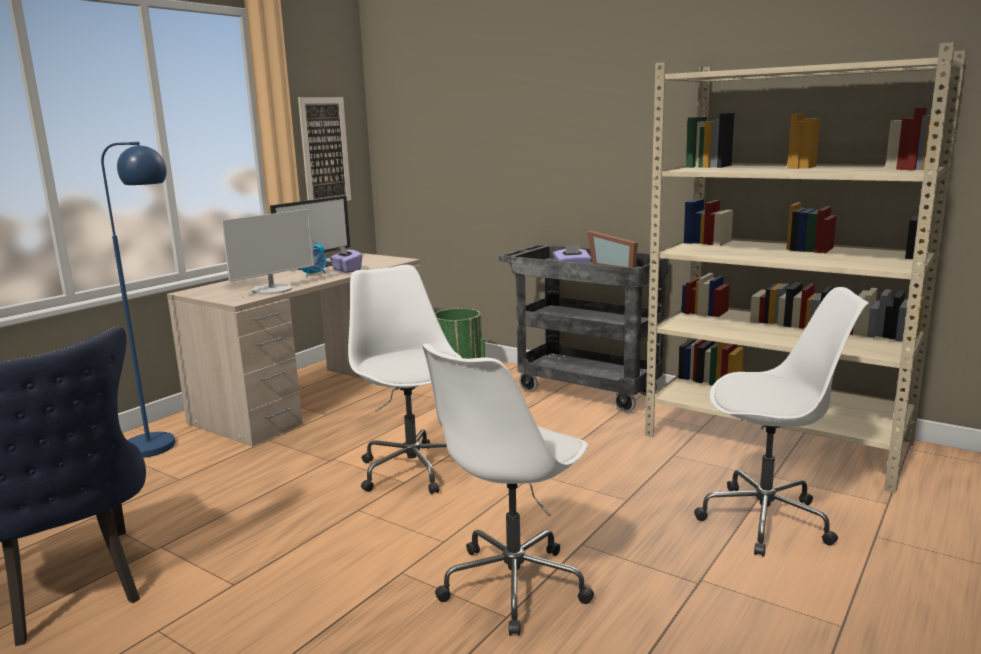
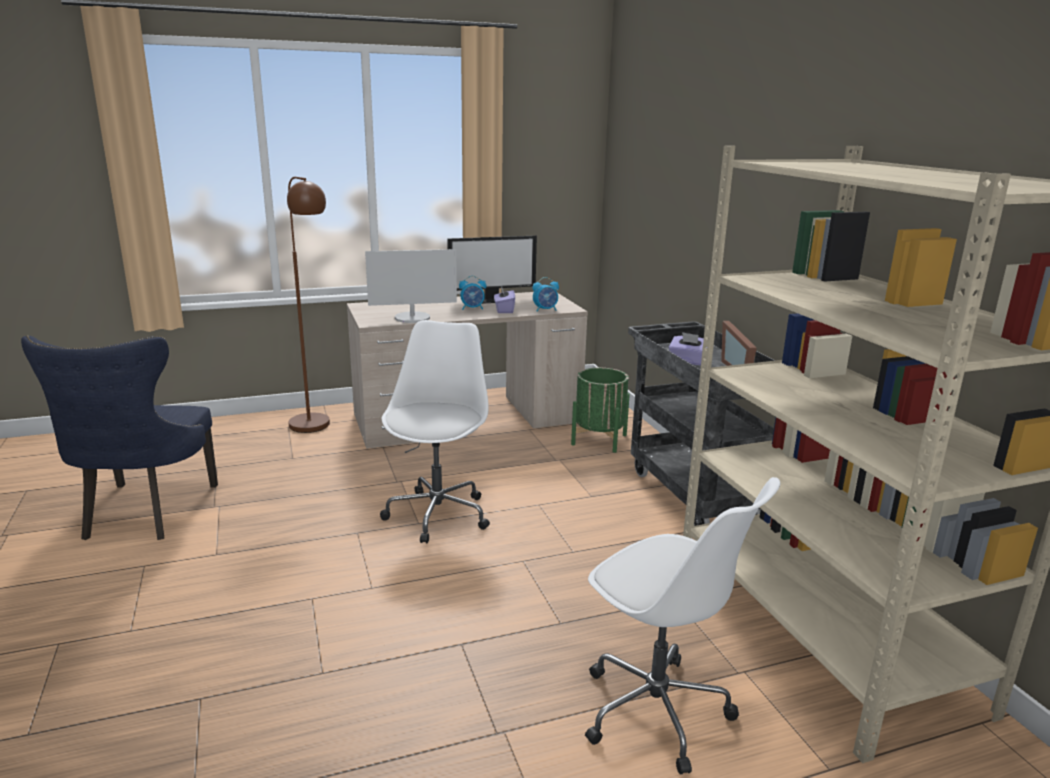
camera: 35 degrees right, 5 degrees up
(163, 448) = (315, 429): blue floor lamp -> brown floor lamp
(325, 151) = (545, 187): picture -> none
(382, 264) = (545, 310): none -> alarm clock
(511, 588) = (358, 652): white office chair -> none

